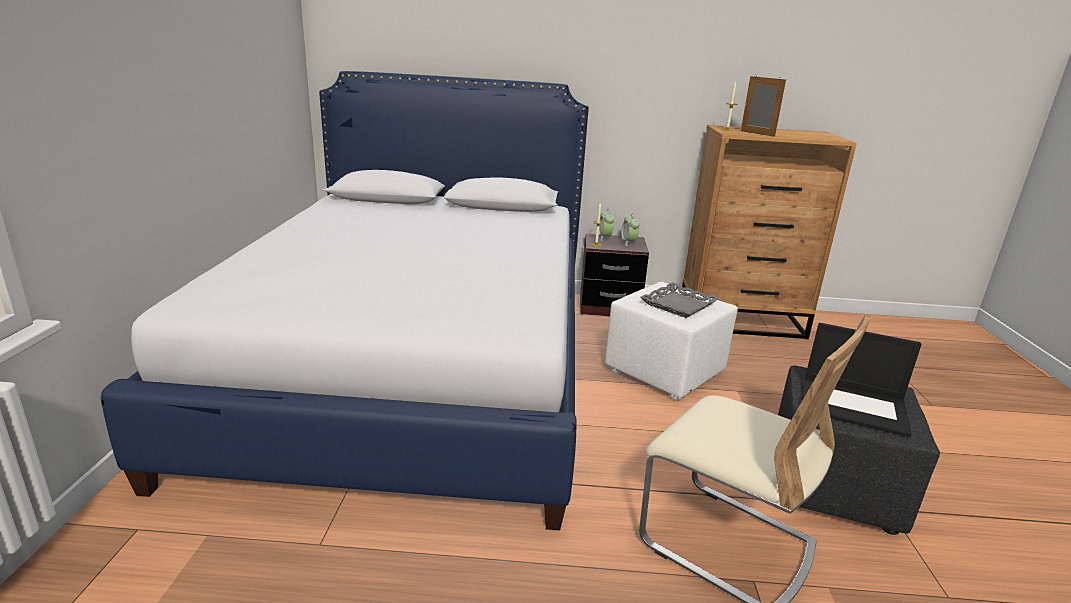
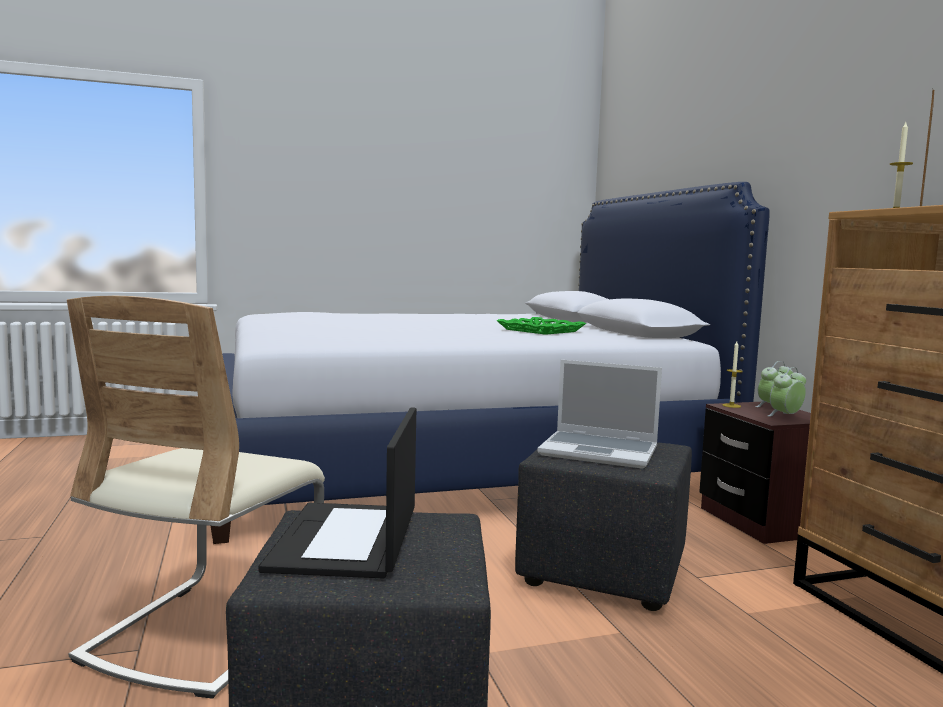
camera: 70 degrees right, 15 degrees down
(481, 226) = (540, 330): none -> green tray
(664, 372) = (605, 571): white ottoman -> black ottoman
(678, 304) = (600, 451): grey tray -> laptop

